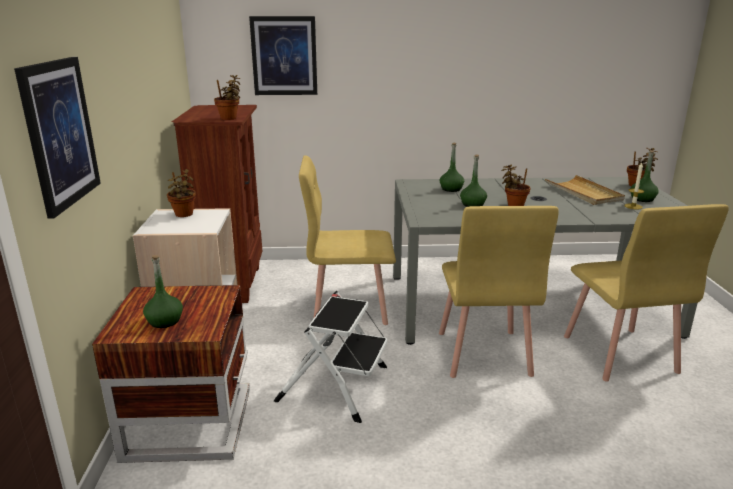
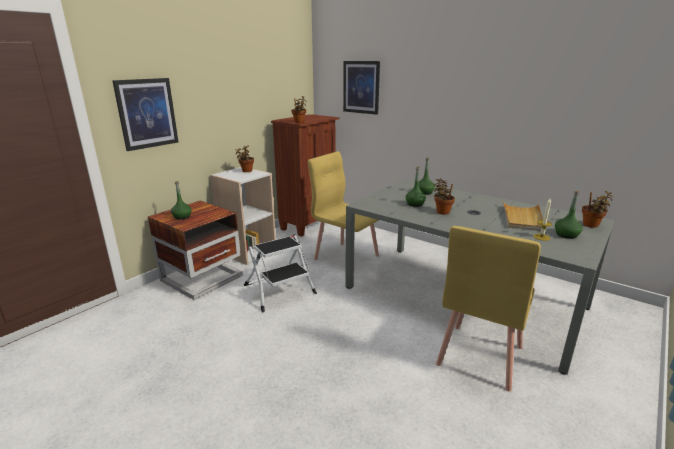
camera: 40 degrees right, 0 degrees up
(482, 354) = (381, 311): yellow chair -> none

